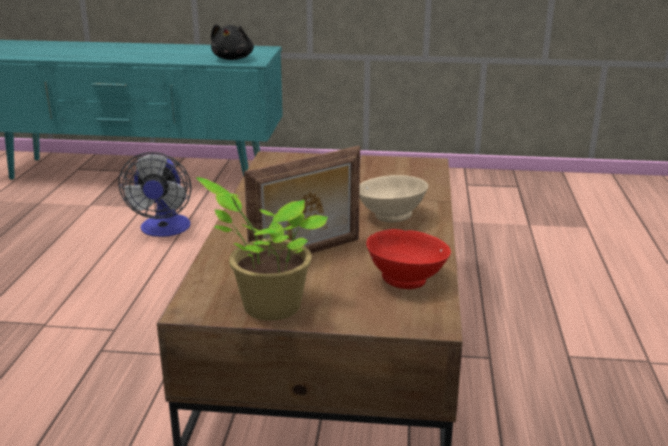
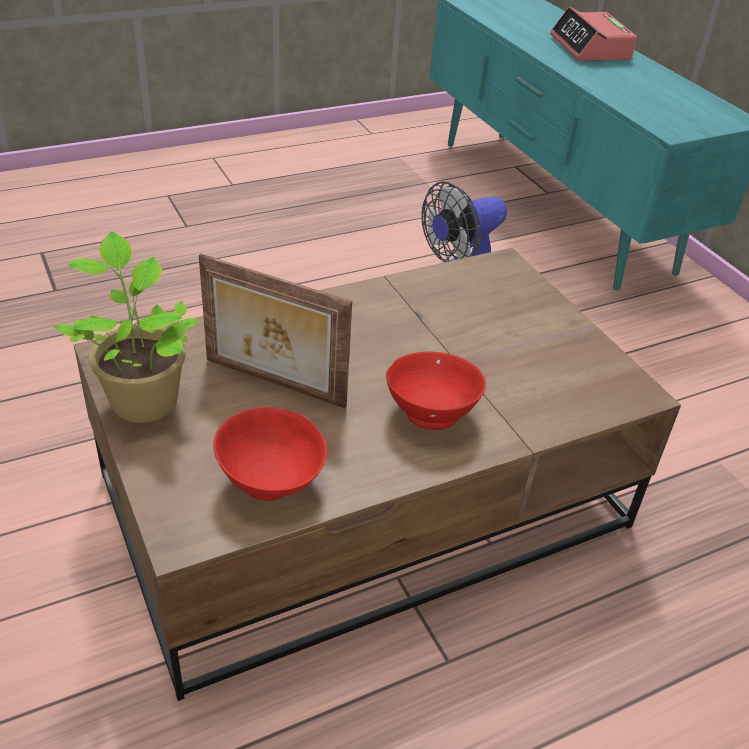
camera: 55 degrees right, 15 degrees up
(123, 49) = (590, 48): none -> alarm clock
(233, 59) = (662, 116): black plush toy -> none
(391, 216) = (432, 413): beige bowl -> red bowl

